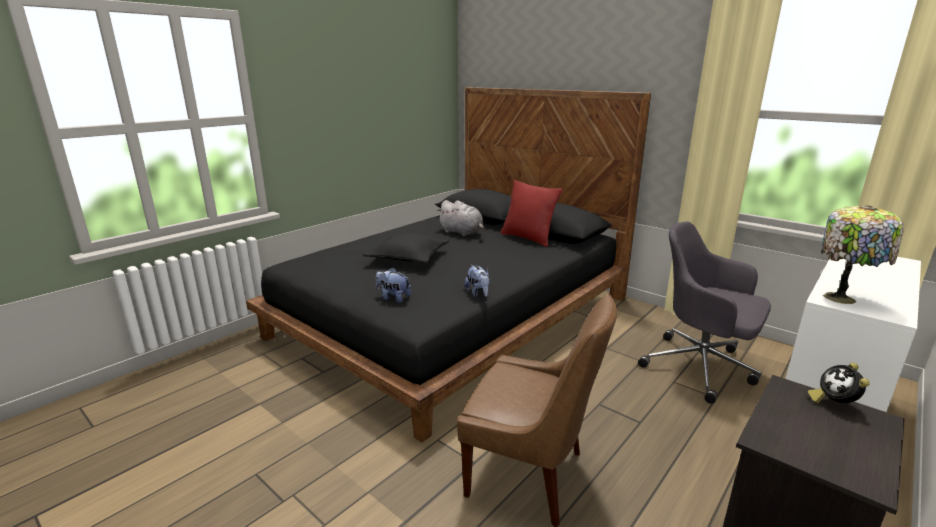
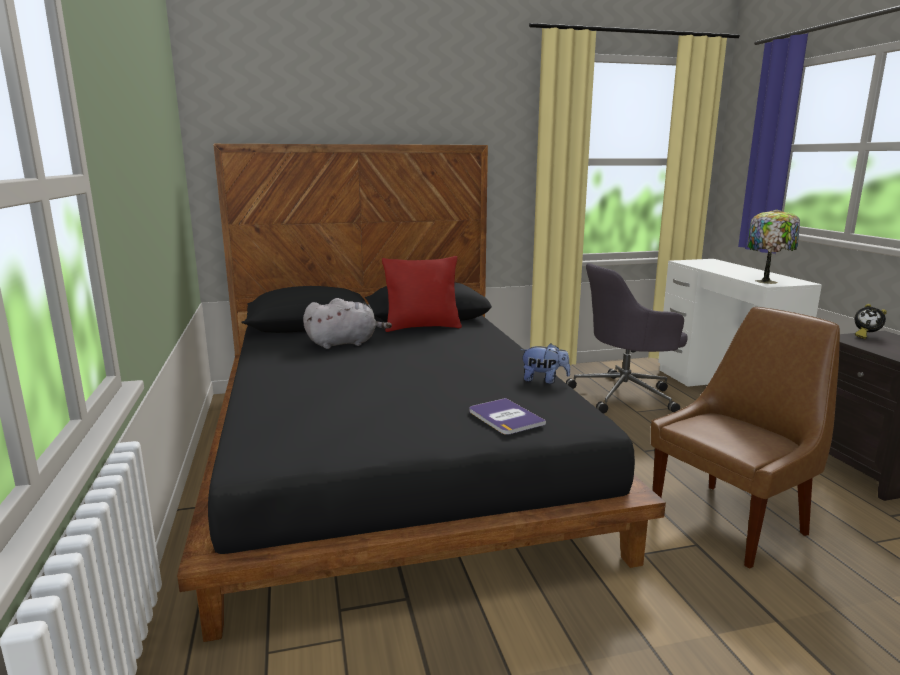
camera: 55 degrees left, 5 degrees down
(393, 298) = (505, 417): plush toy -> book
(408, 257) = (382, 382): black pillow -> none

